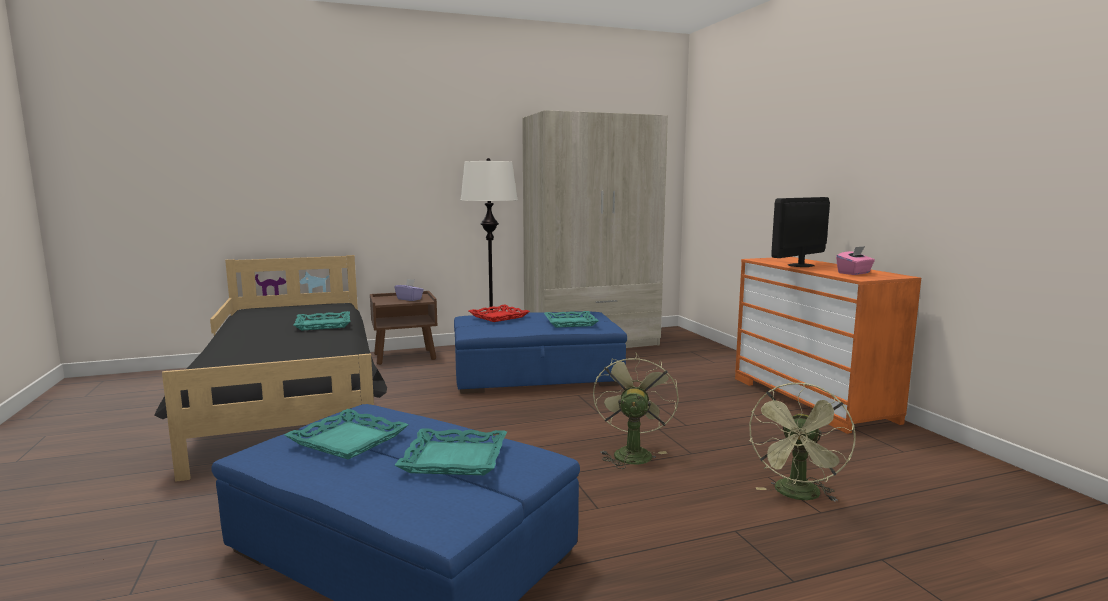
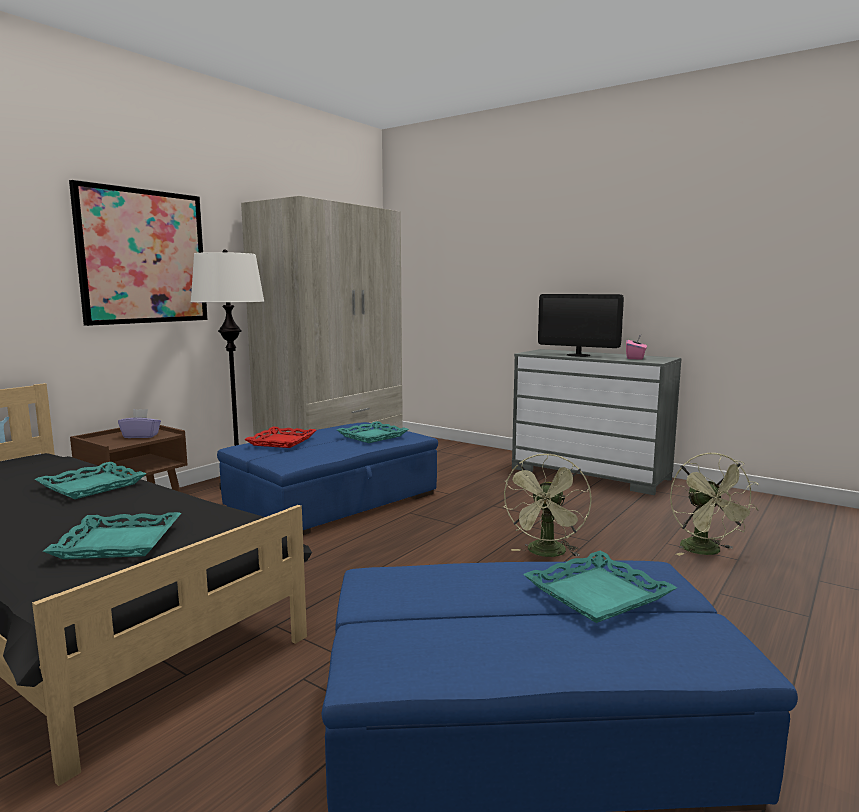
camera: 35 degrees left, 0 degrees up
(349, 440) = (452, 613): turquoise tray -> turquoise tray (119, 542)
(434, 165) = (143, 257): none -> picture
(631, 453) = (546, 554): green fan -> green fan turned 135 degrees counterclockwise
(801, 265) = (578, 355): monitor -> monitor turned 75 degrees counterclockwise
(812, 399) = (590, 473): orange dresser -> grey dresser

